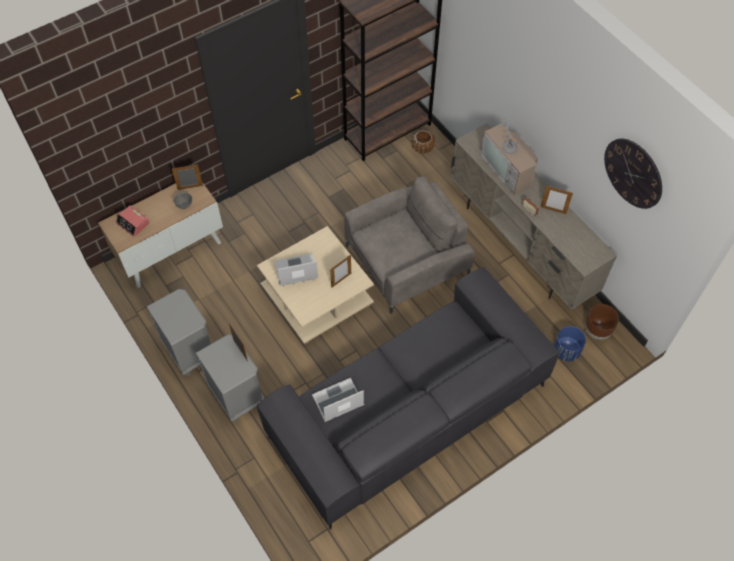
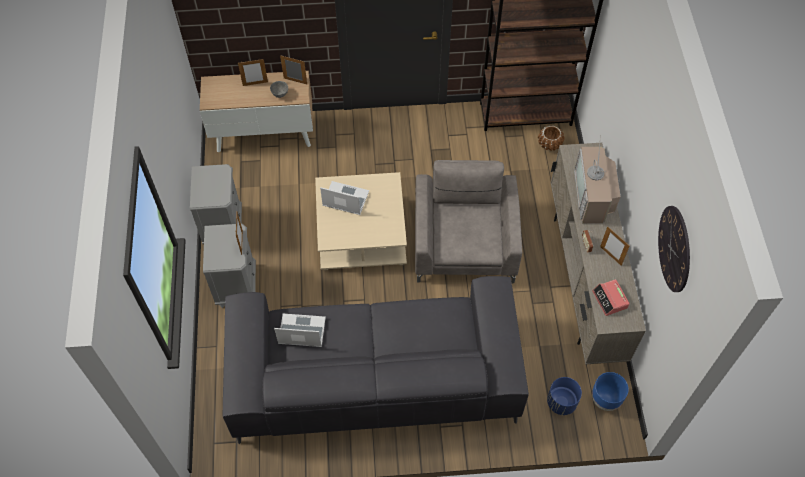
camera: 30 degrees right, 0 degrees up
(133, 223) = (228, 90): alarm clock -> alarm clock (610, 300)
(341, 280) = (379, 227): picture frame -> picture frame (255, 84)
(406, 260) = (464, 241): grey armchair -> grey armchair turned 90 degrees counterclockwise
(597, 331) = (606, 400): brown planter -> blue planter

